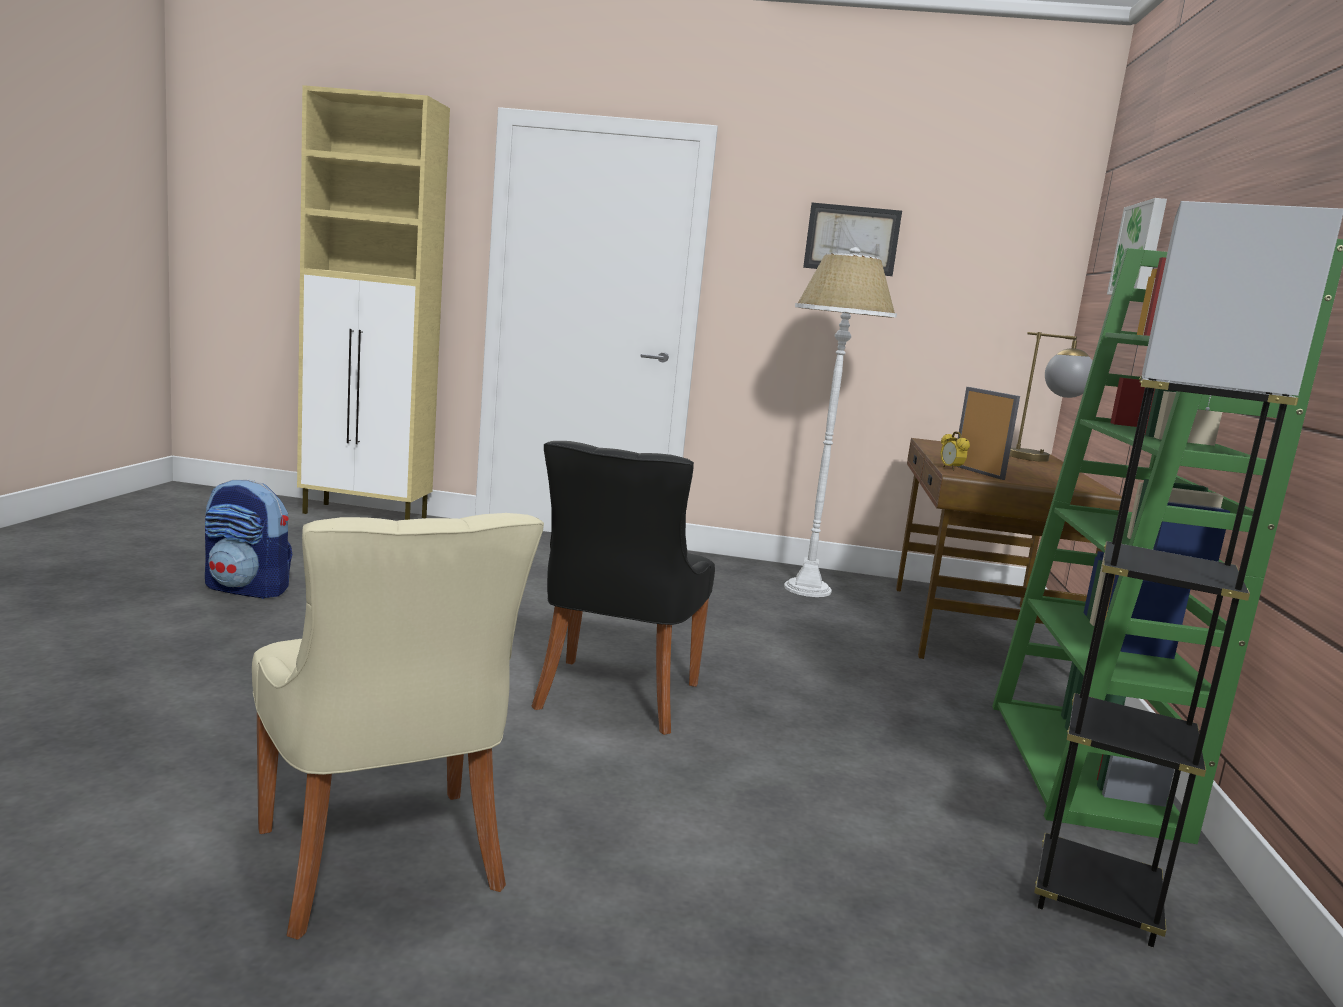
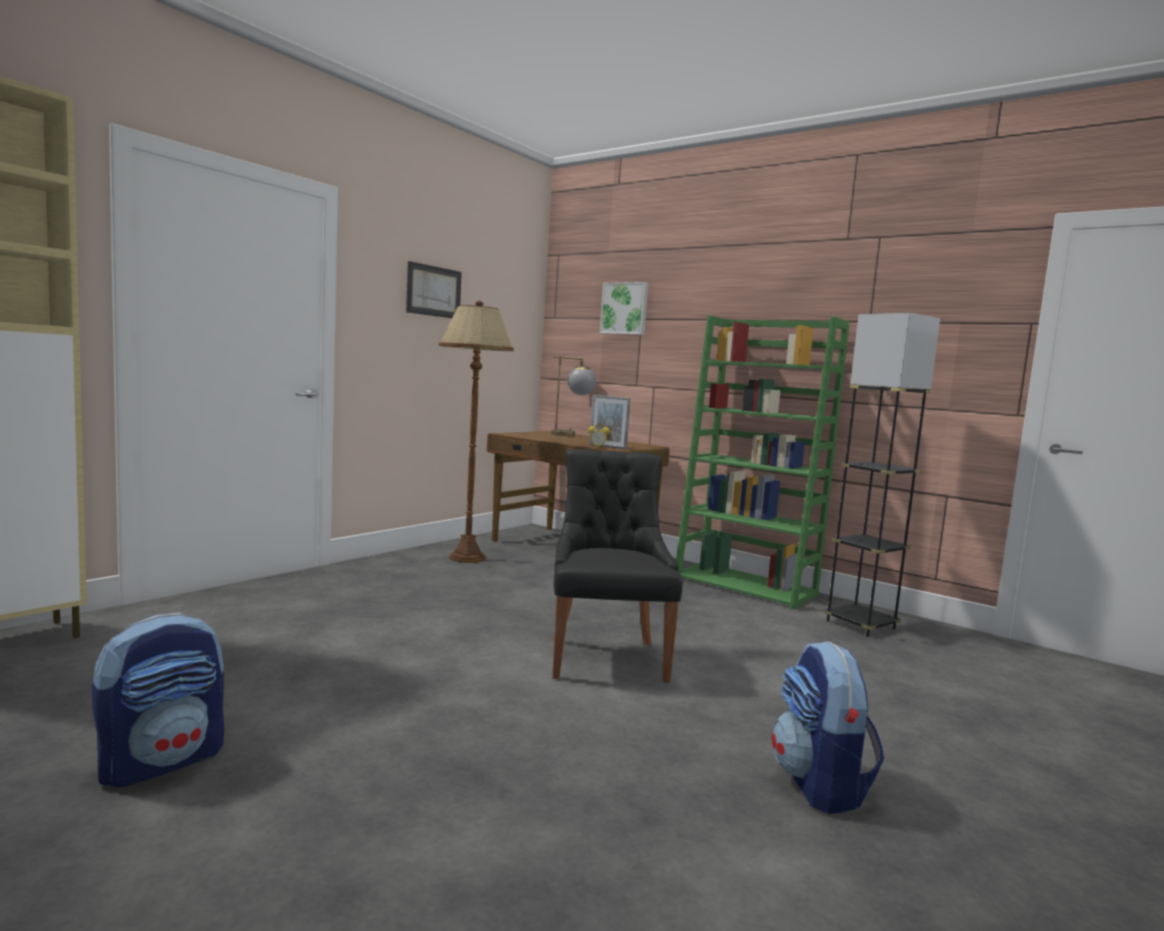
camera: 60 degrees left, 5 degrees down
(383, 863) = (820, 785): beige chair -> backpack
(614, 698) = (606, 657): black chair -> black chair turned 135 degrees counterclockwise
(807, 589) = (467, 558): white floor lamp -> brown floor lamp
(978, 472) = (607, 447): picture frame -> picture frame turned 150 degrees counterclockwise

